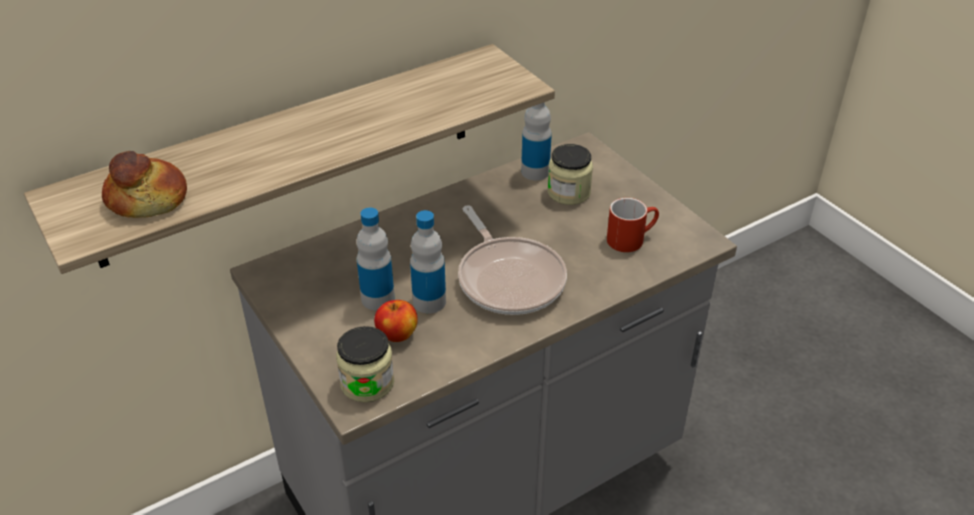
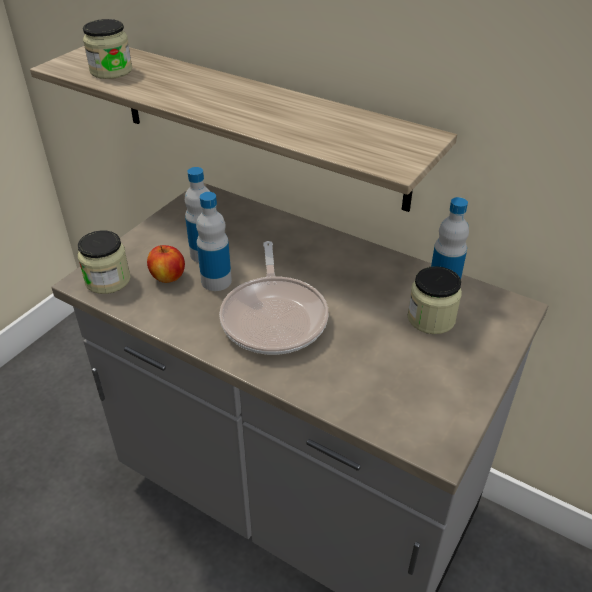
camera: 65 degrees right, 0 degrees up
(148, 198) = (111, 71): bread -> jar
(509, 278) = (274, 317): frying pan -> frying pan turned 45 degrees counterclockwise
(631, 238) = (394, 385): red mug -> none

